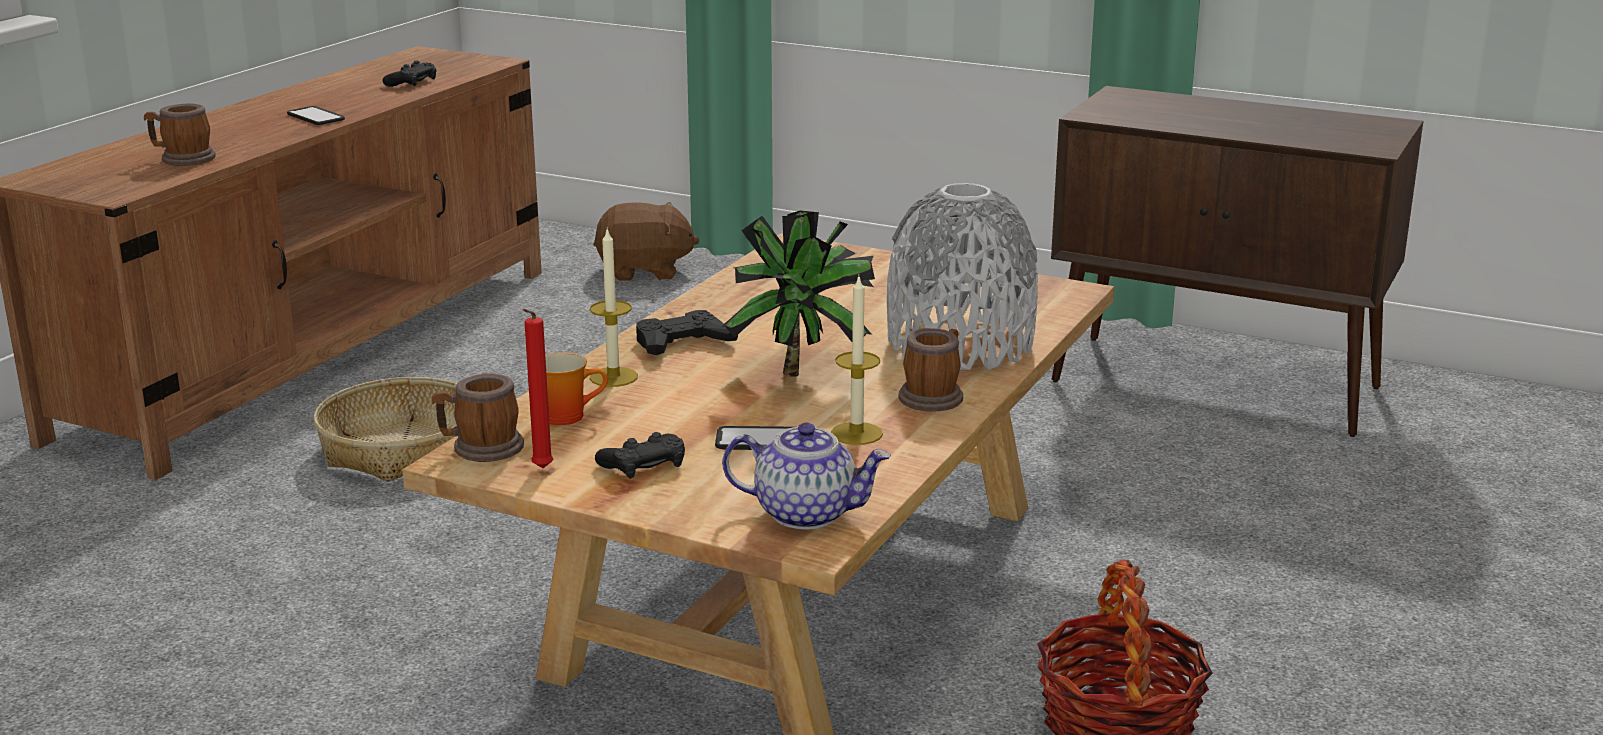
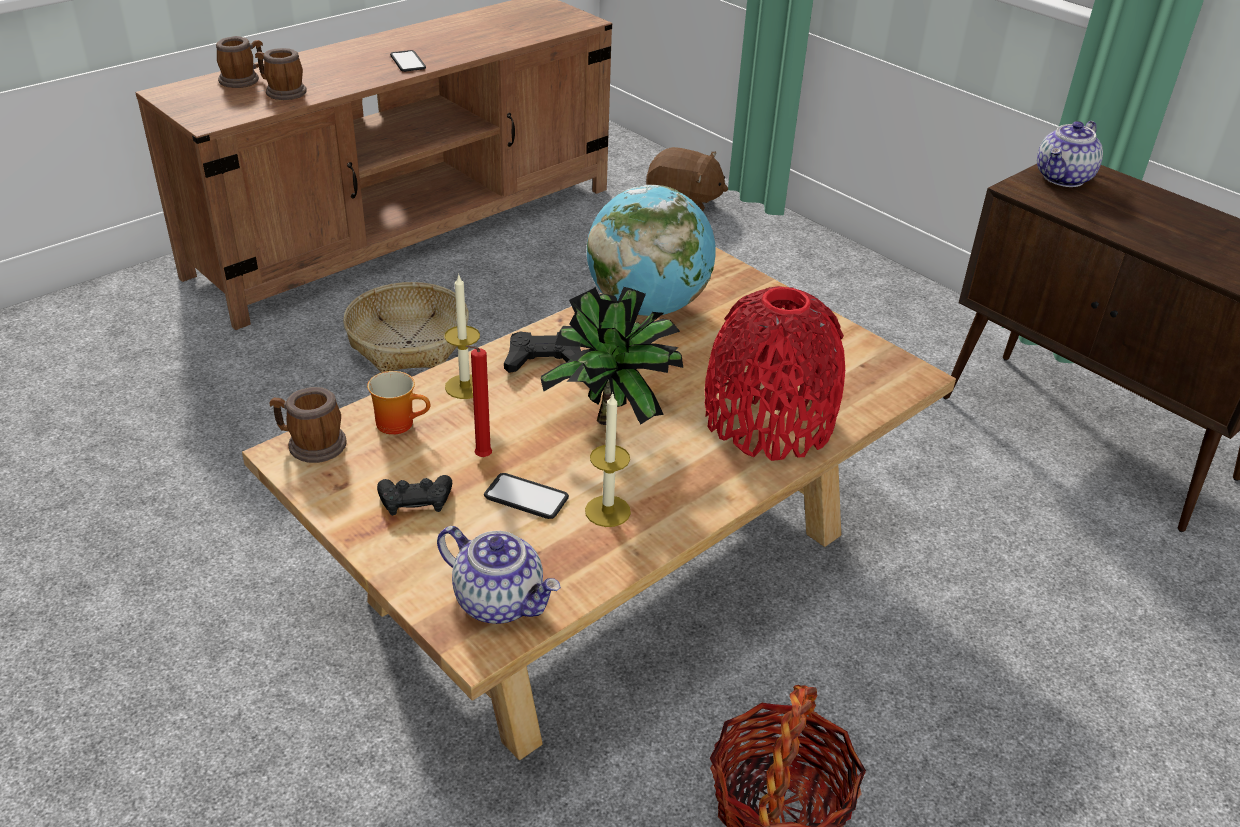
camera: 20 degrees right, 15 degrees up
(411, 82) = (505, 34): black game controller -> none
(540, 469) = (336, 482): red candle -> red candle (481, 458)
(757, 287) = (647, 306): none -> globe
(934, 396) = (703, 481): mug -> mug (243, 79)
(960, 345) = (768, 421): grey vase -> red vase
(1124, 103) = (1064, 178): none -> teapot

